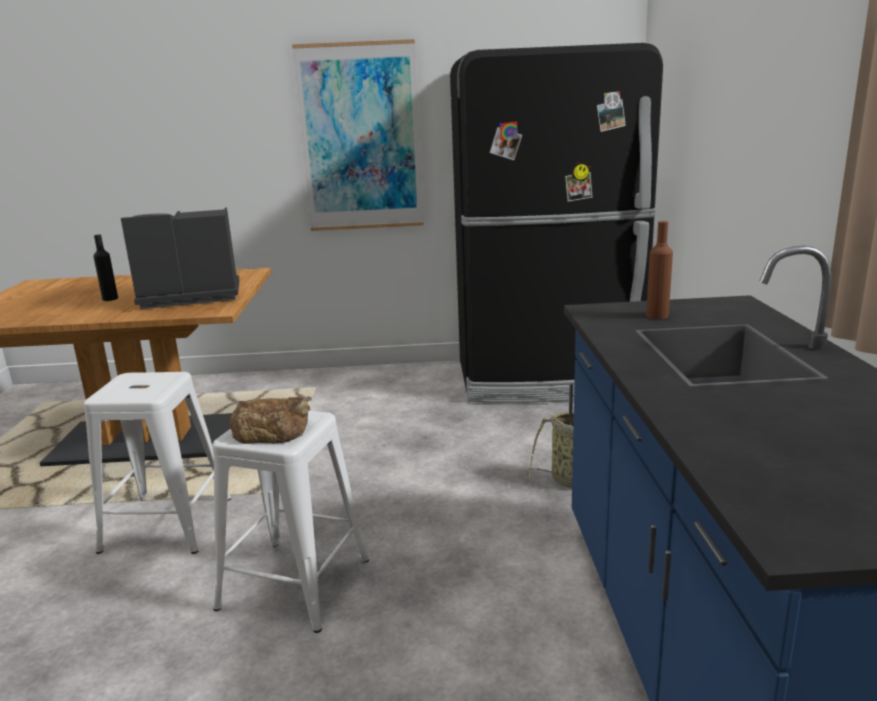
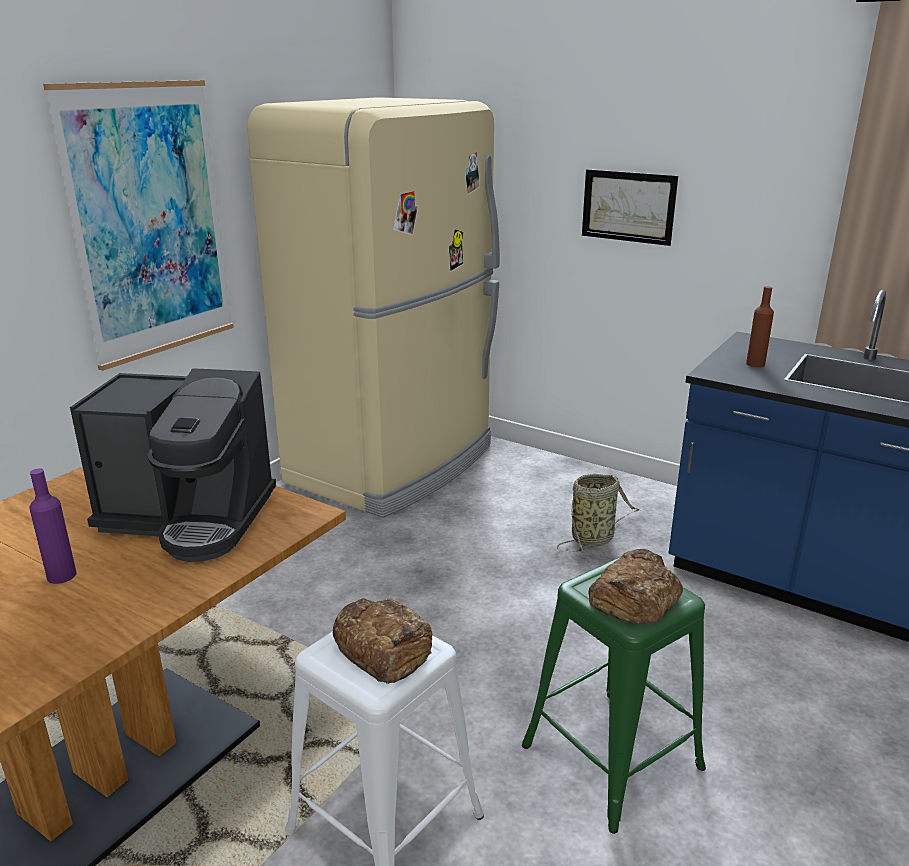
camera: 55 degrees left, 5 degrees up
(110, 299) = (61, 575): black bottle -> purple bottle
(145, 385) = (383, 647): none -> bread
(188, 297) = (190, 518): coffee machine -> coffee machine turned 105 degrees counterclockwise
(295, 583) = (612, 756): white stool -> green stool
(548, 377) = (395, 464): black fridge -> beige fridge
(739, 147) = (628, 206): none -> picture

